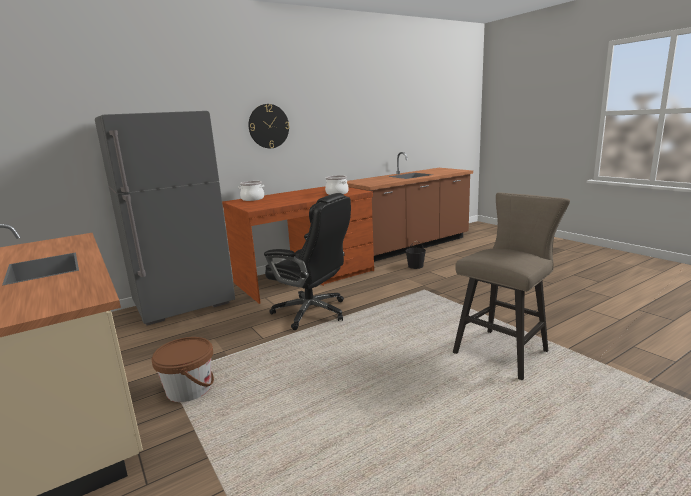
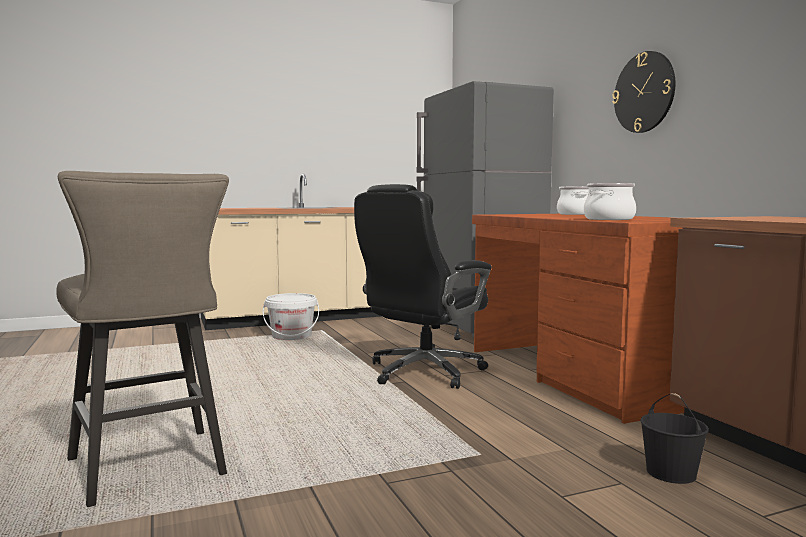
camera: 100 degrees right, 10 degrees down
(189, 389) = (291, 336): brown bucket -> white bucket

